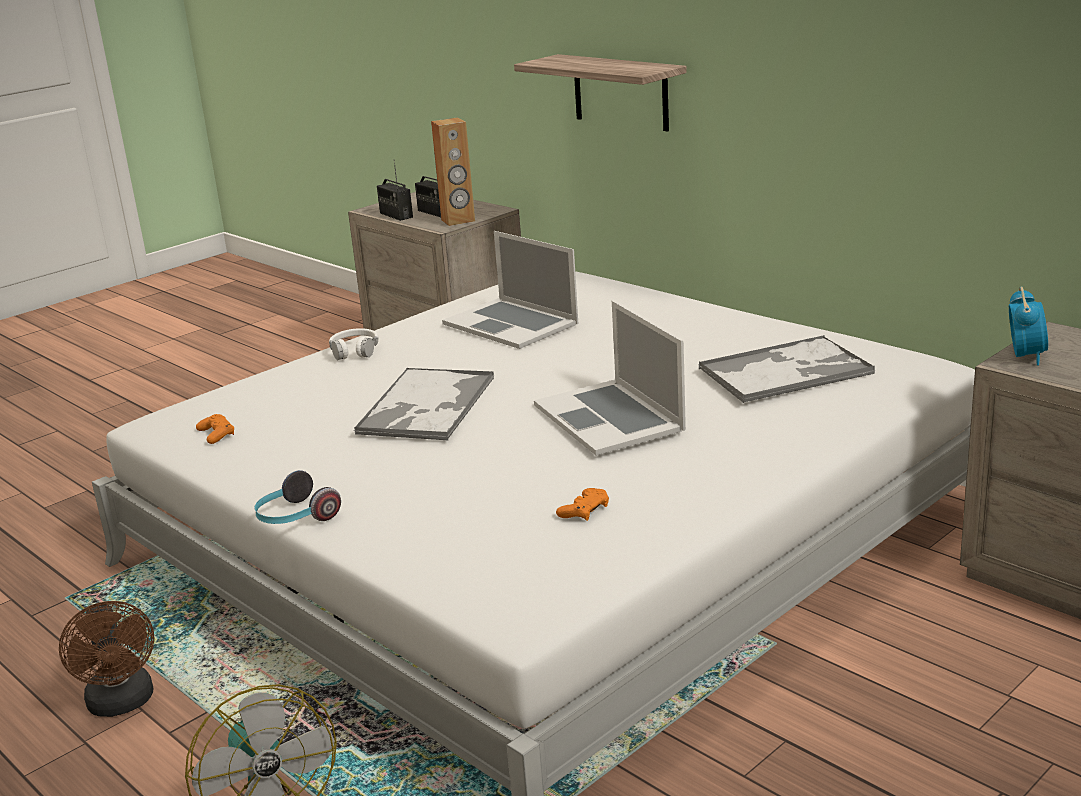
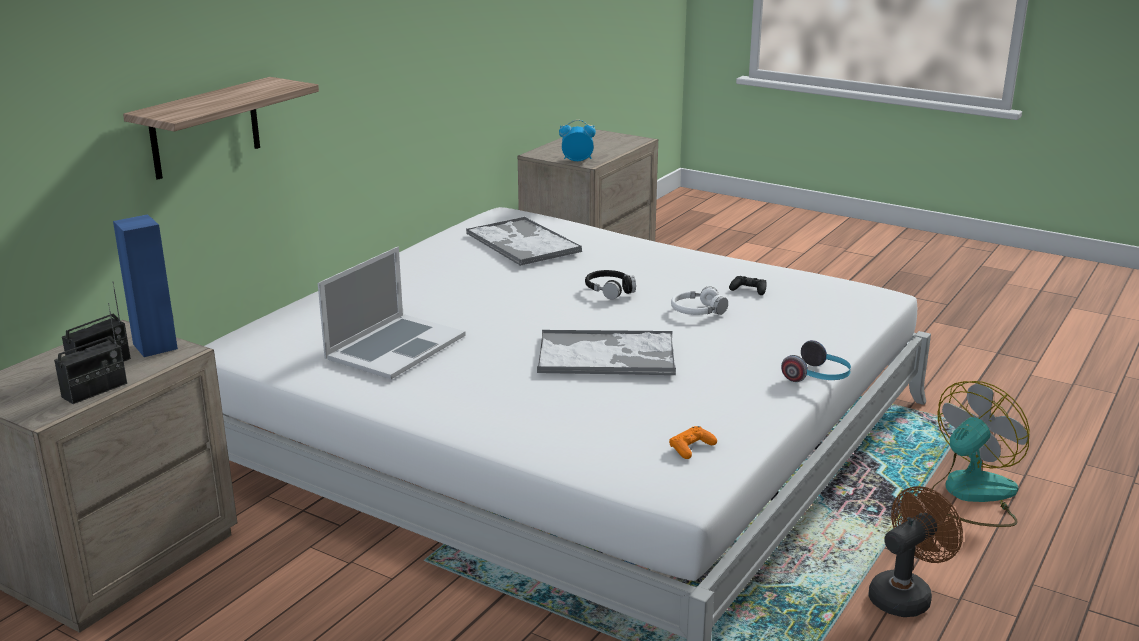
camera: 105 degrees left, 0 degrees up
(355, 351) = (463, 417): white headphones -> white headphones (697, 311)
(458, 220) = (156, 346): brown speaker -> blue speaker
(584, 510) = (748, 290): orange game controller -> black game controller
(609, 417) = (609, 290): laptop -> black headphones

